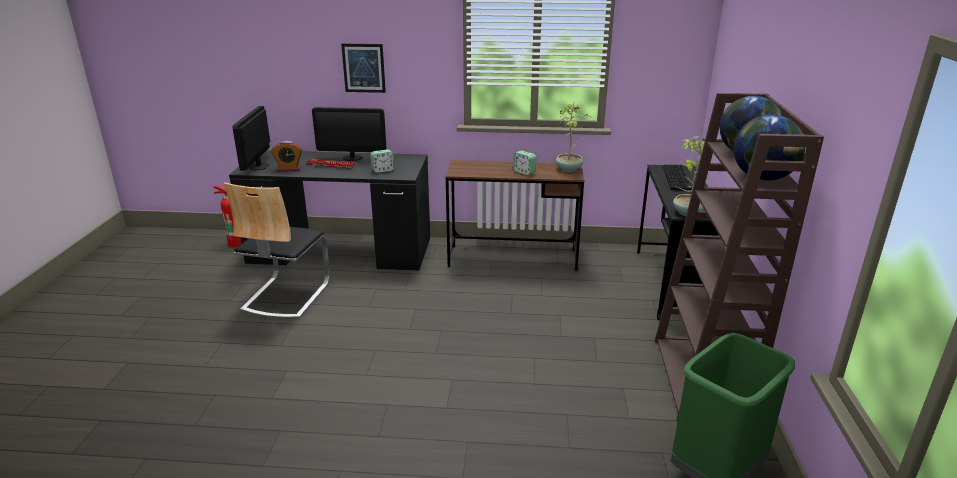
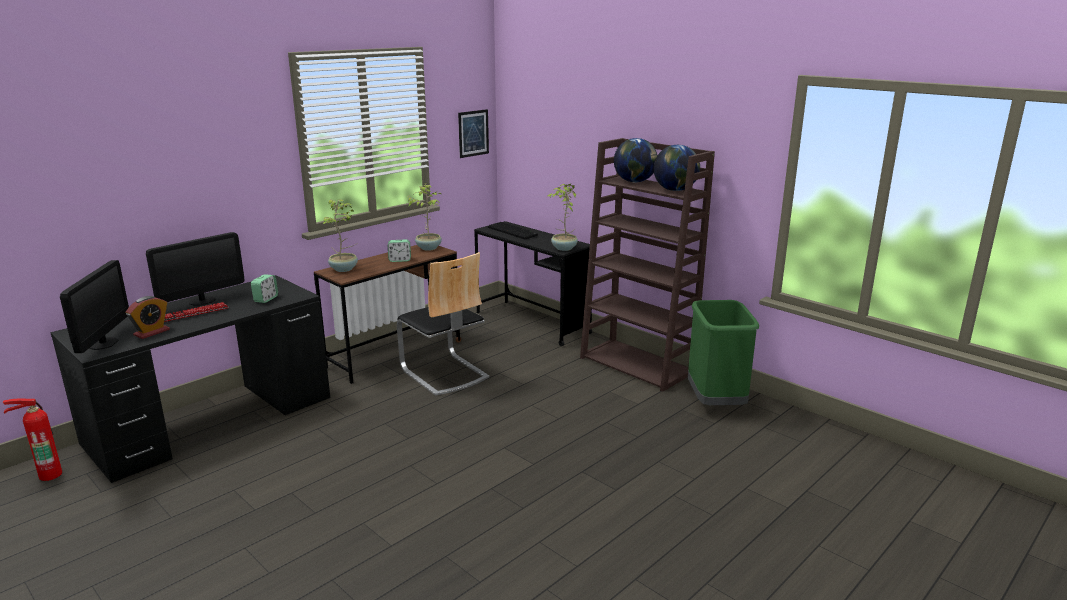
camera: 50 degrees left, 5 degrees down
(259, 166) = (103, 343): monitor -> monitor turned 135 degrees counterclockwise
(286, 296) = (233, 479): chair -> chair (444, 373)
(363, 68) = (191, 190): picture -> picture (473, 133)
(472, 165) = (344, 269): none -> potted plant

